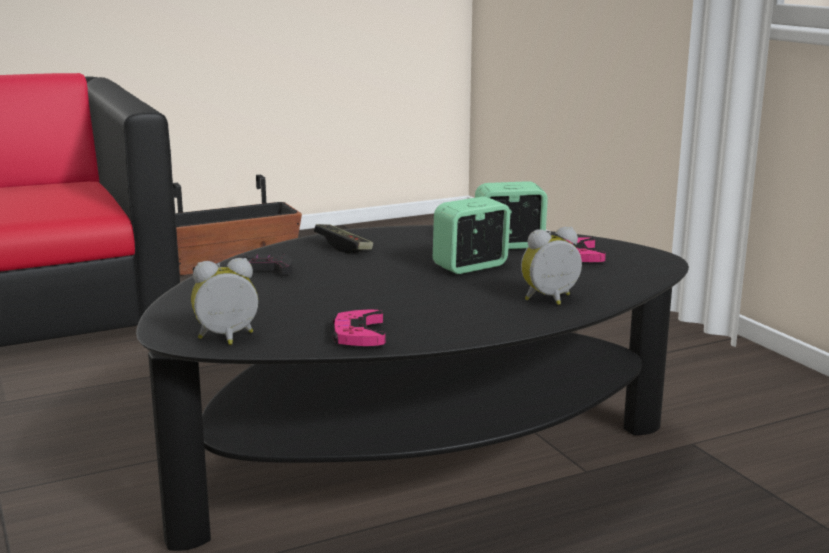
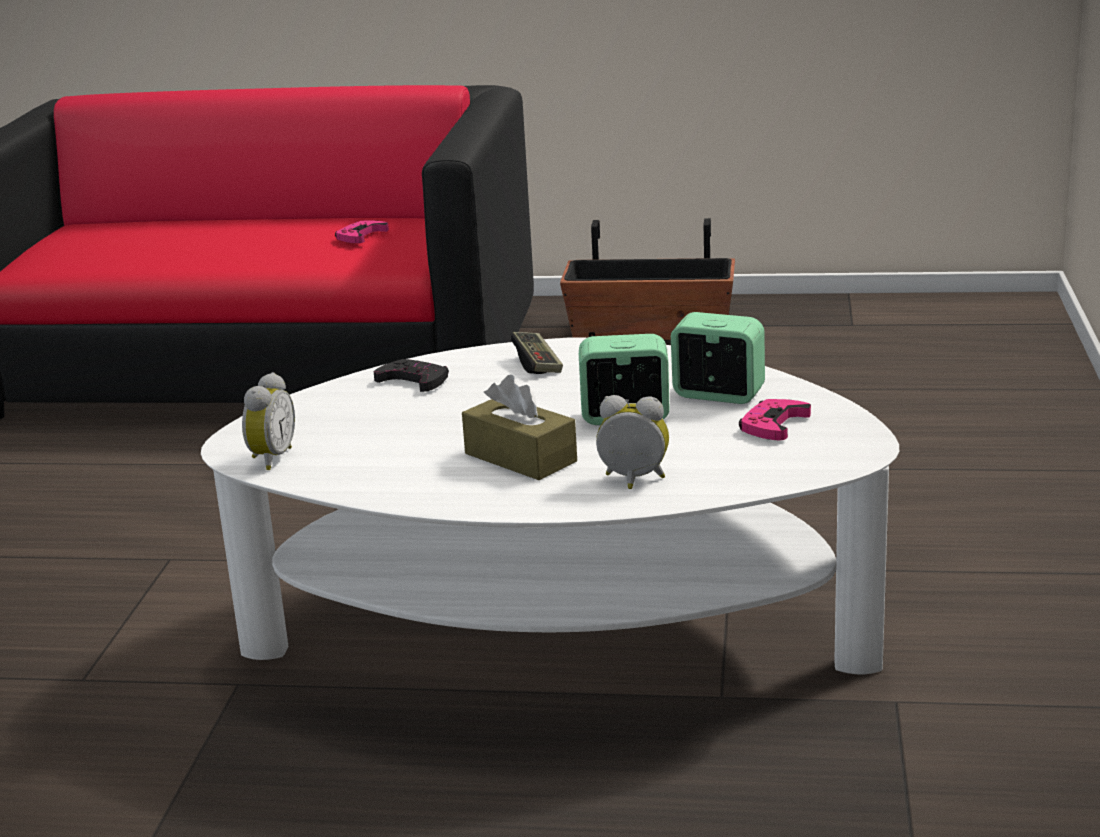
camera: 35 degrees right, 5 degrees up
(227, 339) = (269, 459): alarm clock -> alarm clock turned 90 degrees clockwise
(358, 335) = (382, 480): pink game controller -> pink game controller (361, 236)
(418, 459) = (560, 631): black coffee table -> white coffee table
(441, 301) = (520, 457): none -> brown tissue box

